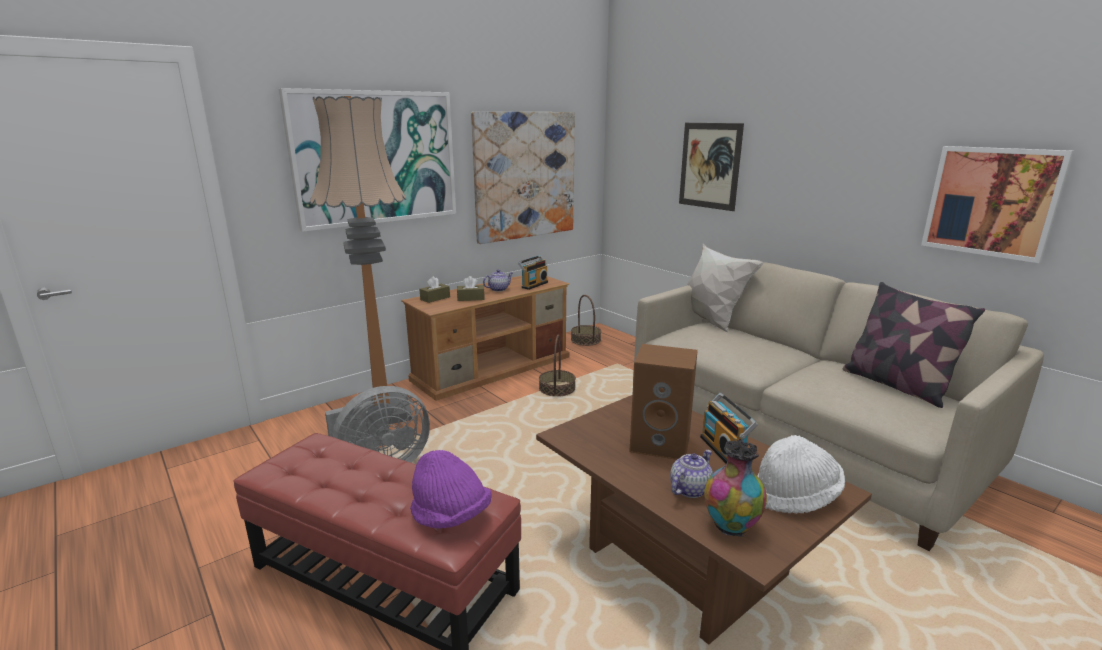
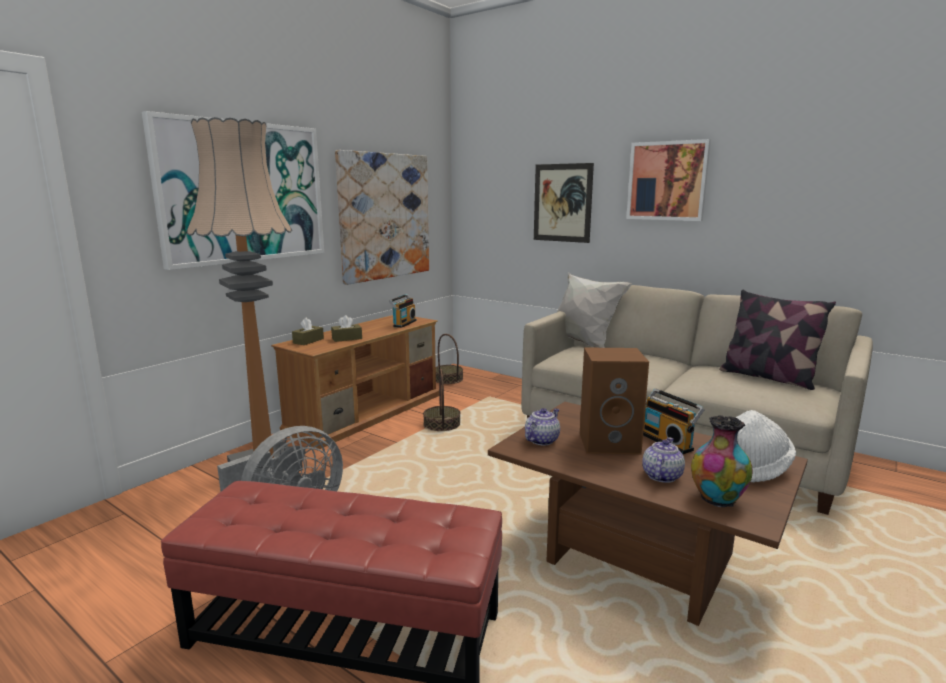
camera: 15 degrees left, 5 degrees down
(450, 516) = (443, 535): purple hat -> none
(498, 289) = (370, 329): teapot -> teapot (542, 440)
(991, 202) = (816, 218): picture -> picture (667, 181)

